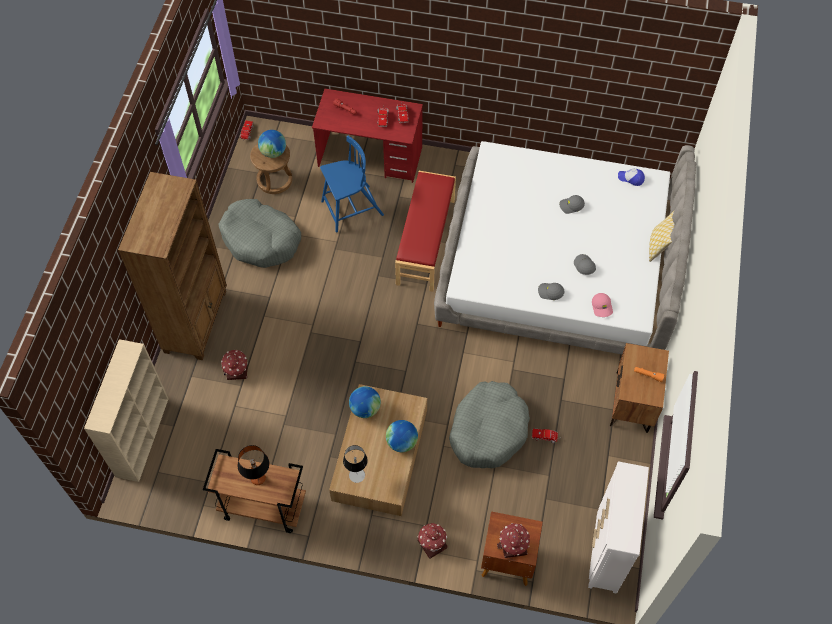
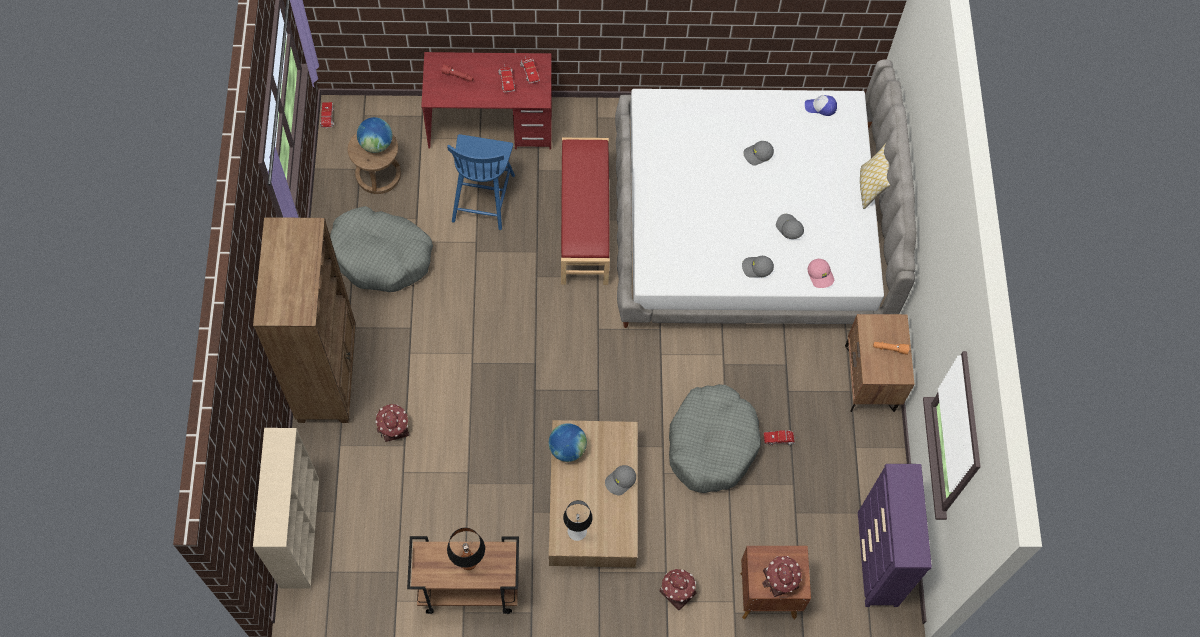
camera: 15 degrees left, 5 degrees up
(351, 209) = (483, 196): blue chair -> blue chair turned 135 degrees clockwise
(402, 442) = (620, 481): globe -> grey cap
(607, 550) = (877, 559): white dresser -> purple dresser

